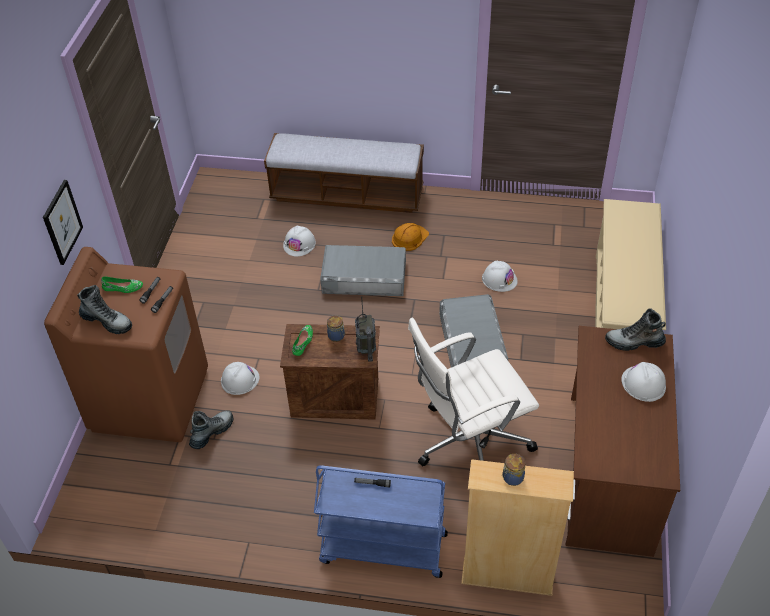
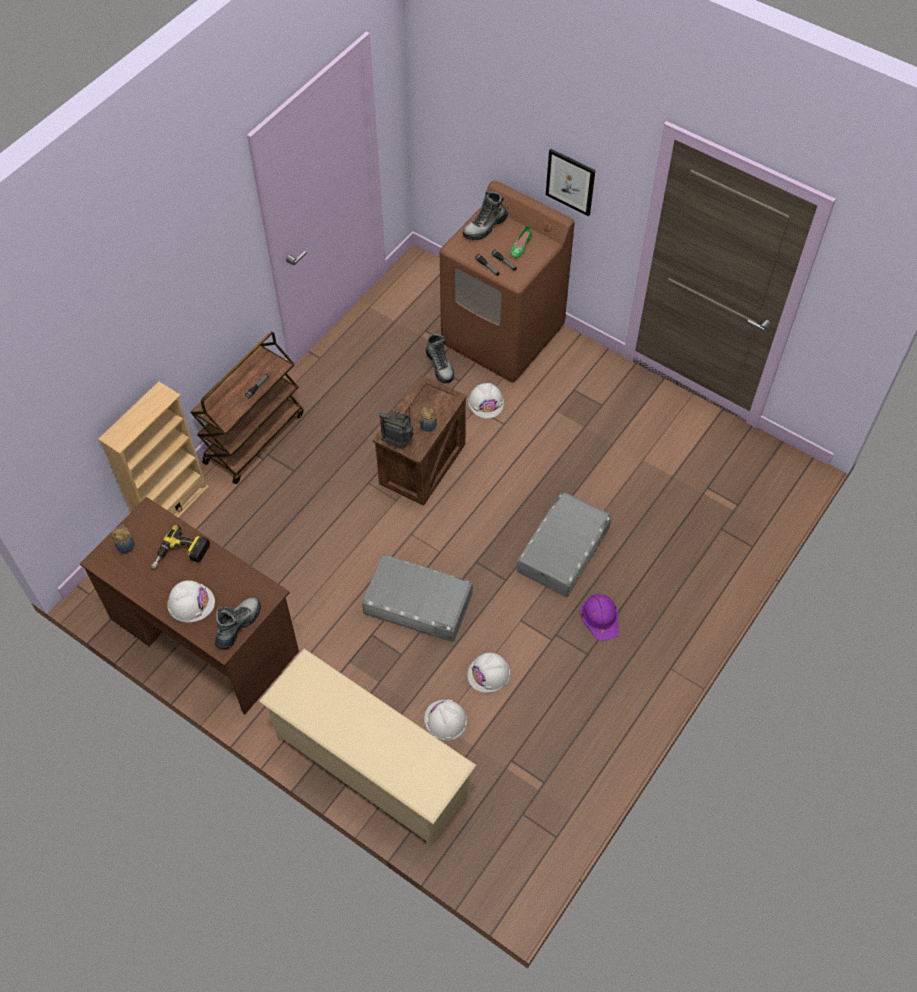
camera: 115 degrees right, 10 degrees up
(299, 244) = (644, 511): white hard hat -> white hard hat (445, 720)
(303, 342) = (436, 399): green shoe -> none
(347, 195) = (706, 587): bench -> none
(382, 548) = (254, 437): blue cart -> brown cart
(409, 238) = (600, 617): orange hard hat -> purple hard hat
(469, 443) = (307, 543): white office chair -> none
(512, 478) = (144, 410): jar -> jar (126, 545)
(608, 415) = (181, 555): none -> power drill

